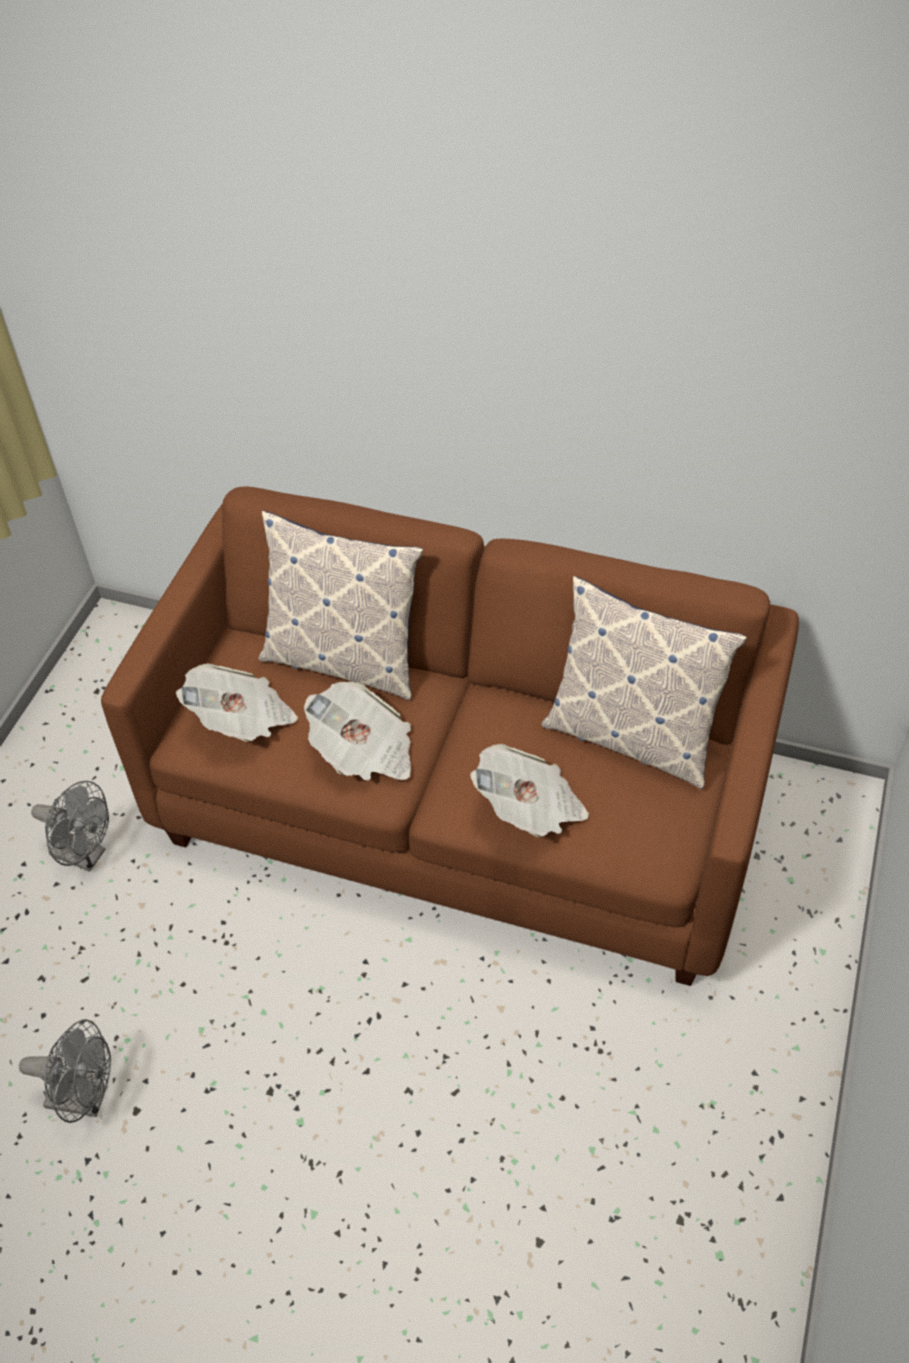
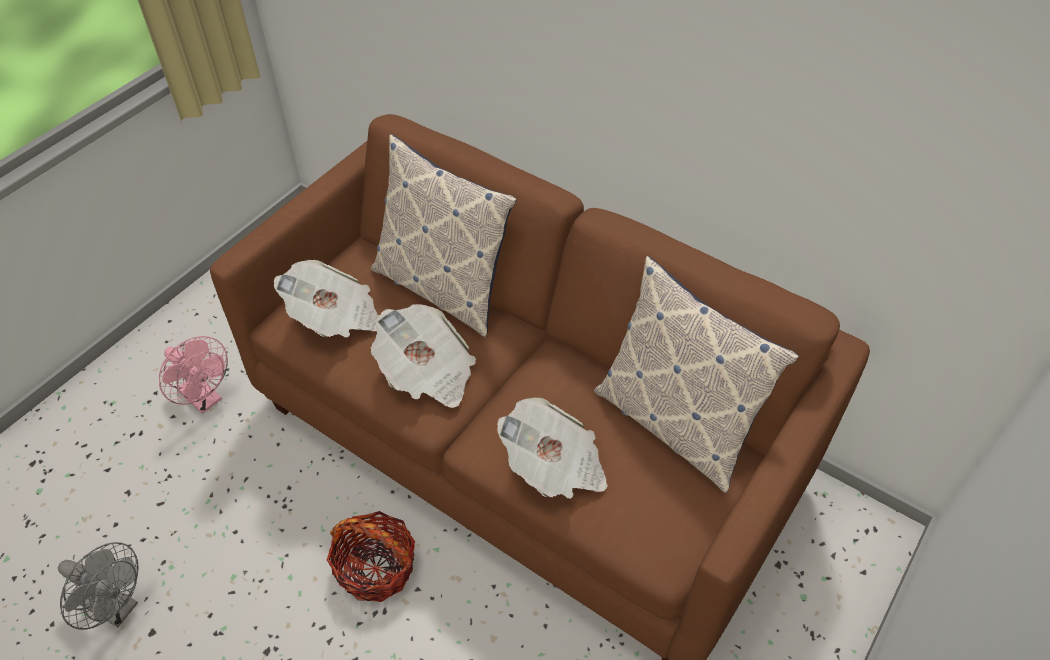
camera: 15 degrees right, 0 degrees up
(86, 855) = (205, 399): grey fan -> pink fan
(352, 976) = (376, 568): none -> basket

